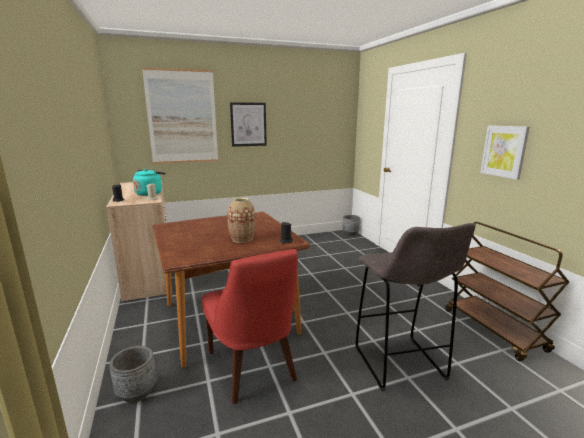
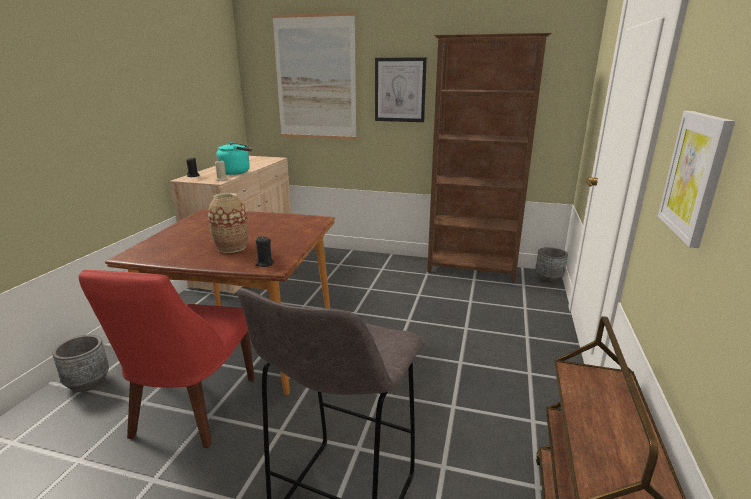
camera: 35 degrees right, 5 degrees up
(308, 238) = (472, 270): none -> brown bookcase

